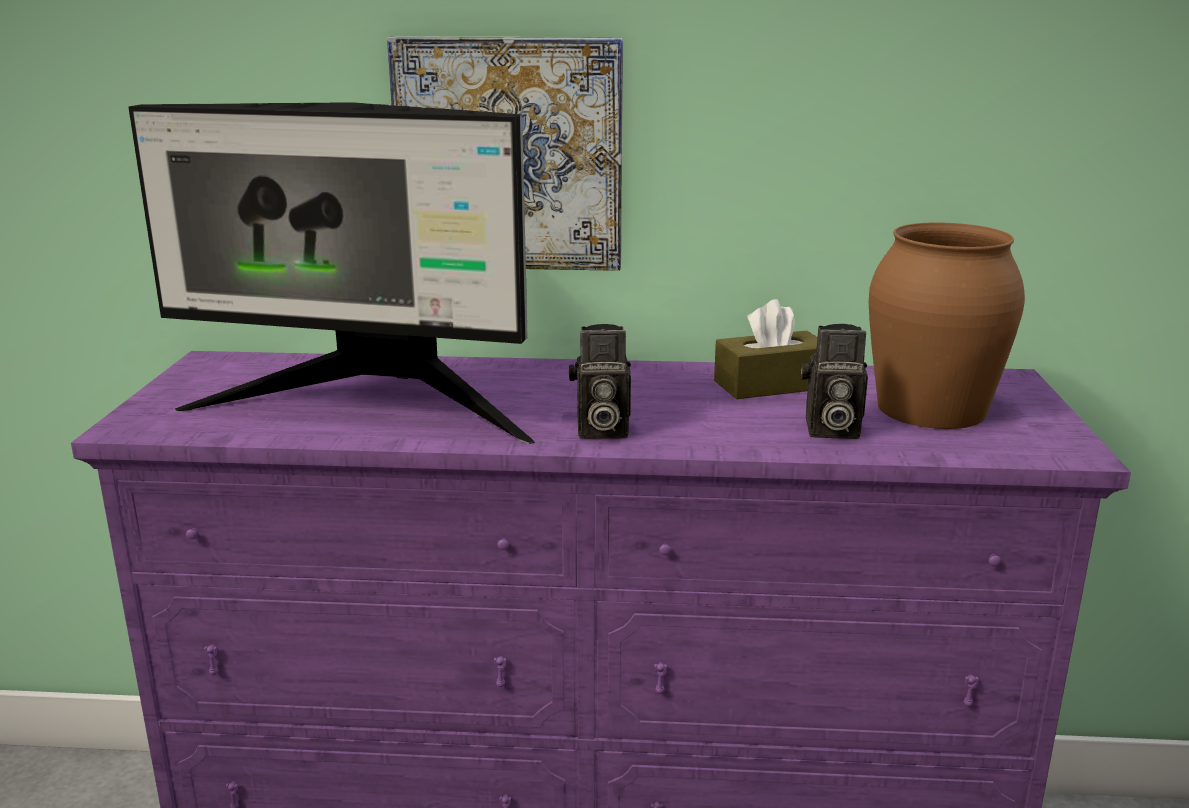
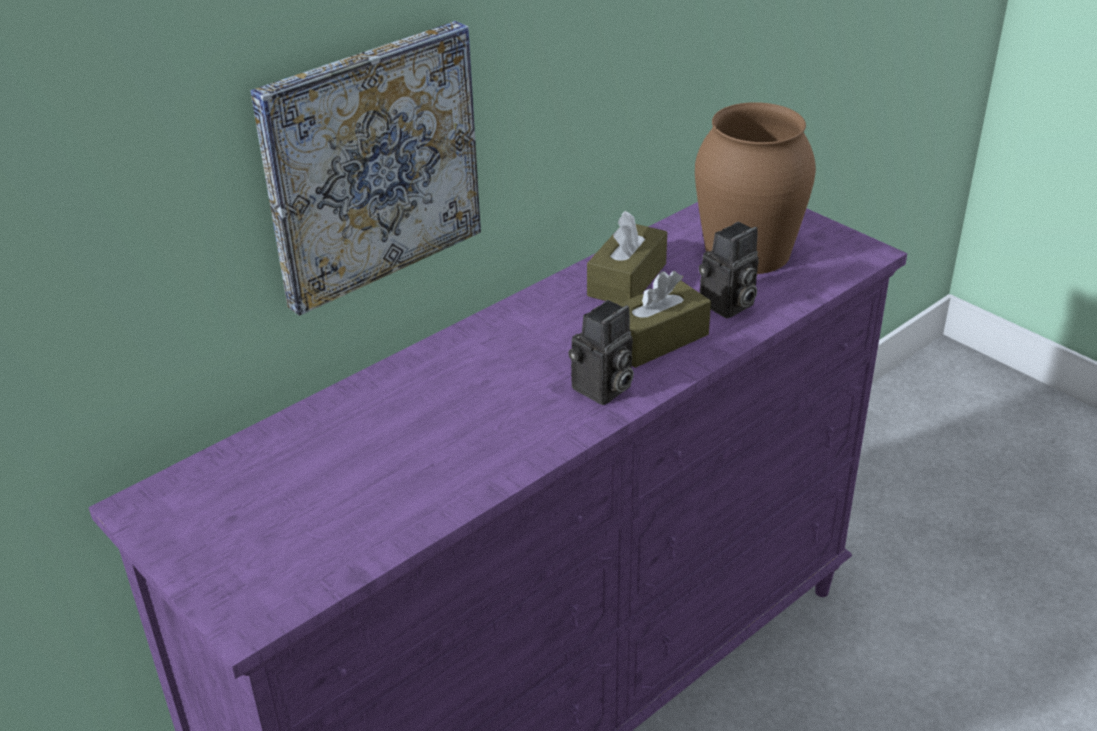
camera: 45 degrees left, 15 degrees up
(370, 407) = (403, 469): monitor -> none
(713, 423) = (656, 339): none -> brown tissue box

